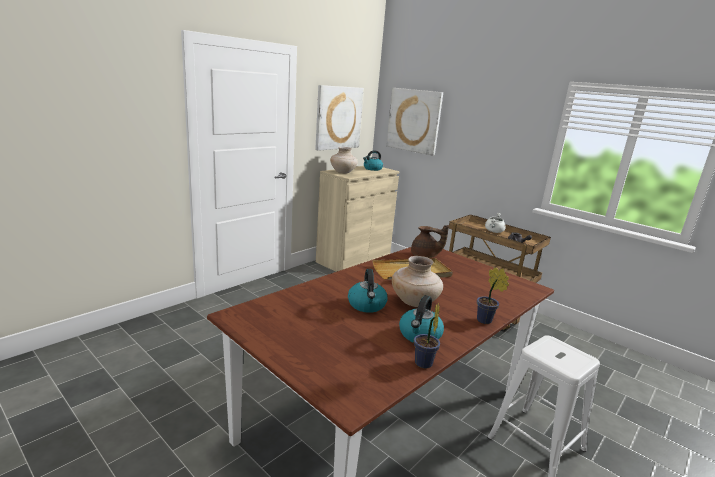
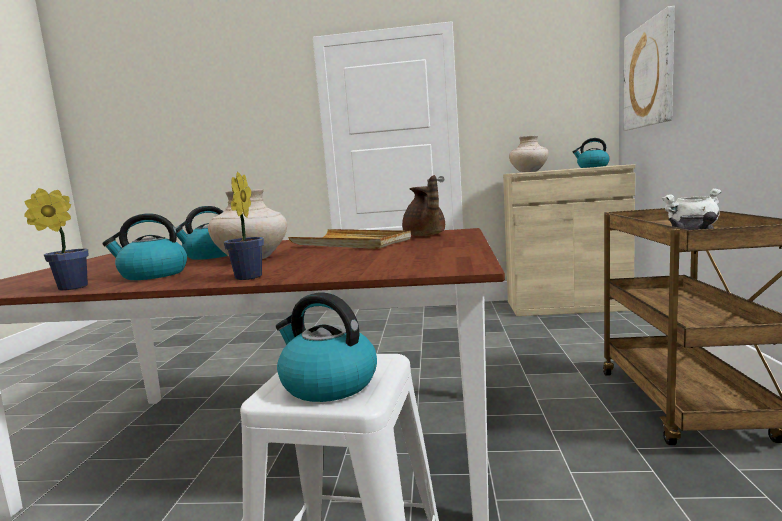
camera: 55 degrees right, 10 degrees down
(338, 118) = (535, 101): picture -> none
(567, 357) = (327, 384): none -> kettle

